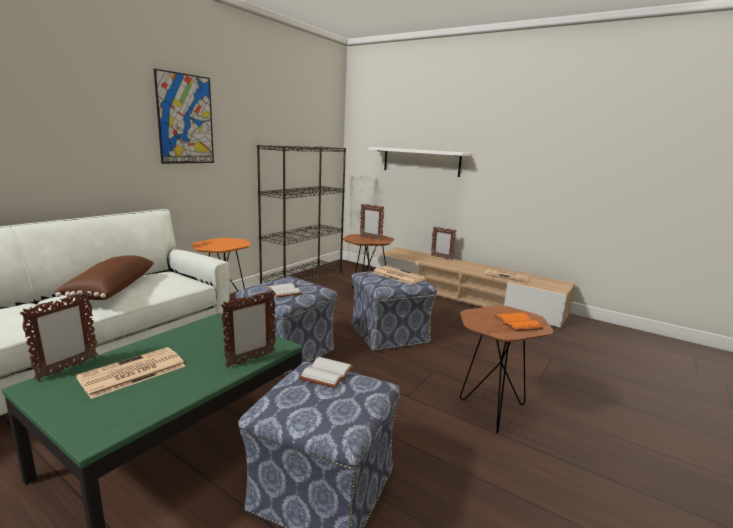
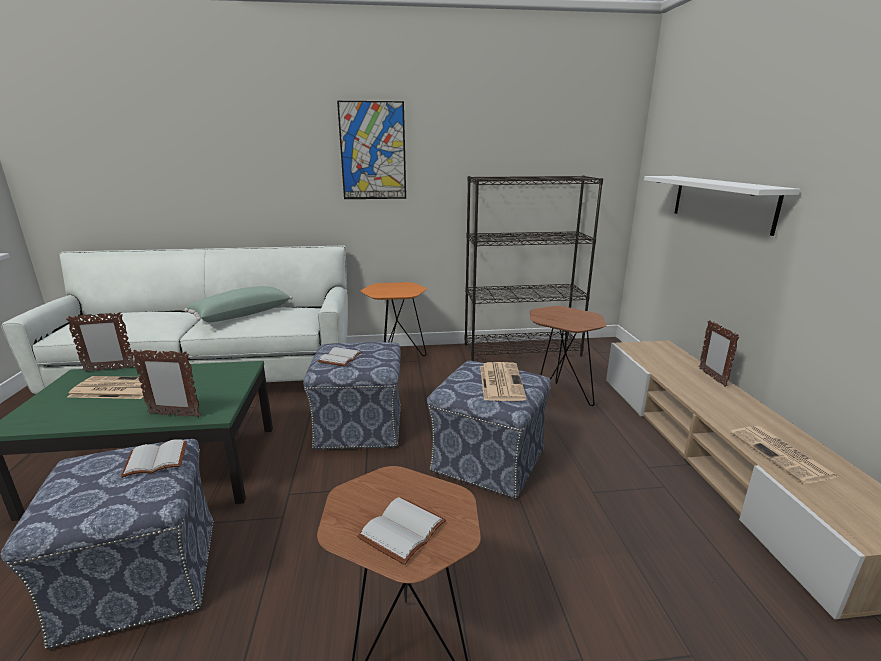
camera: 50 degrees right, 5 degrees up
(110, 289) = (241, 314): brown pillow -> green pillow
(370, 238) = (570, 317): picture frame -> none
(519, 323) = (403, 532): orange book -> white book

